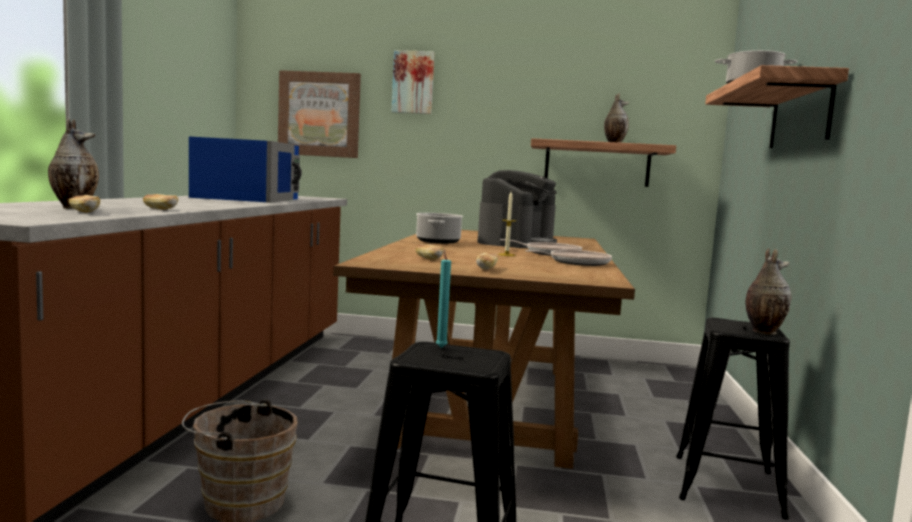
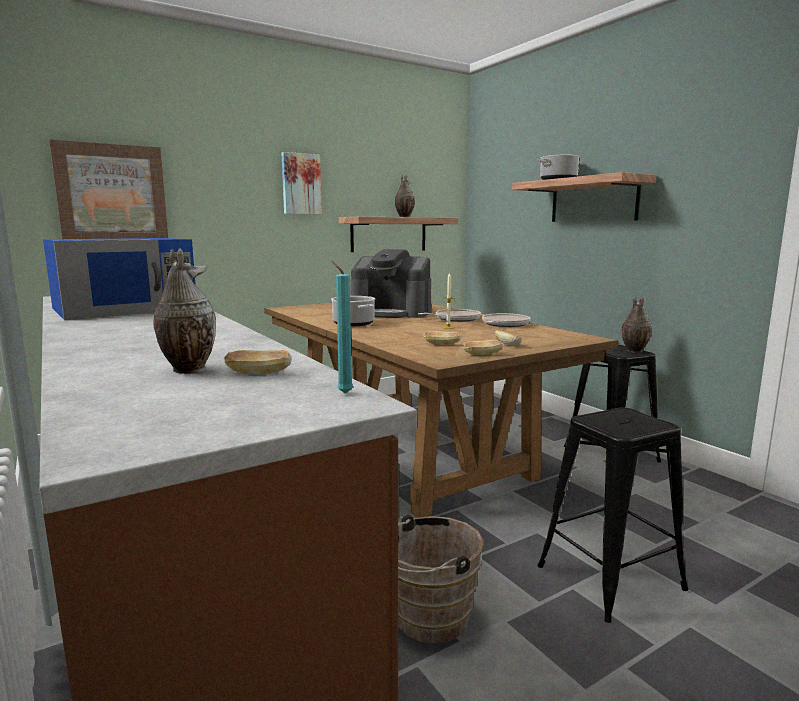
camera: 40 degrees left, 5 degrees up
(160, 209) = (246, 348): bread -> bread (482, 354)
(248, 198) = (126, 308): blue microwave -> blue microwave turned 90 degrees clockwise
(413, 82) = (221, 159): picture -> picture (301, 184)
(441, 347) = (597, 417): turquoise candle -> turquoise candle (343, 393)
(516, 243) = (392, 313): coffee machine -> coffee machine turned 120 degrees clockwise

